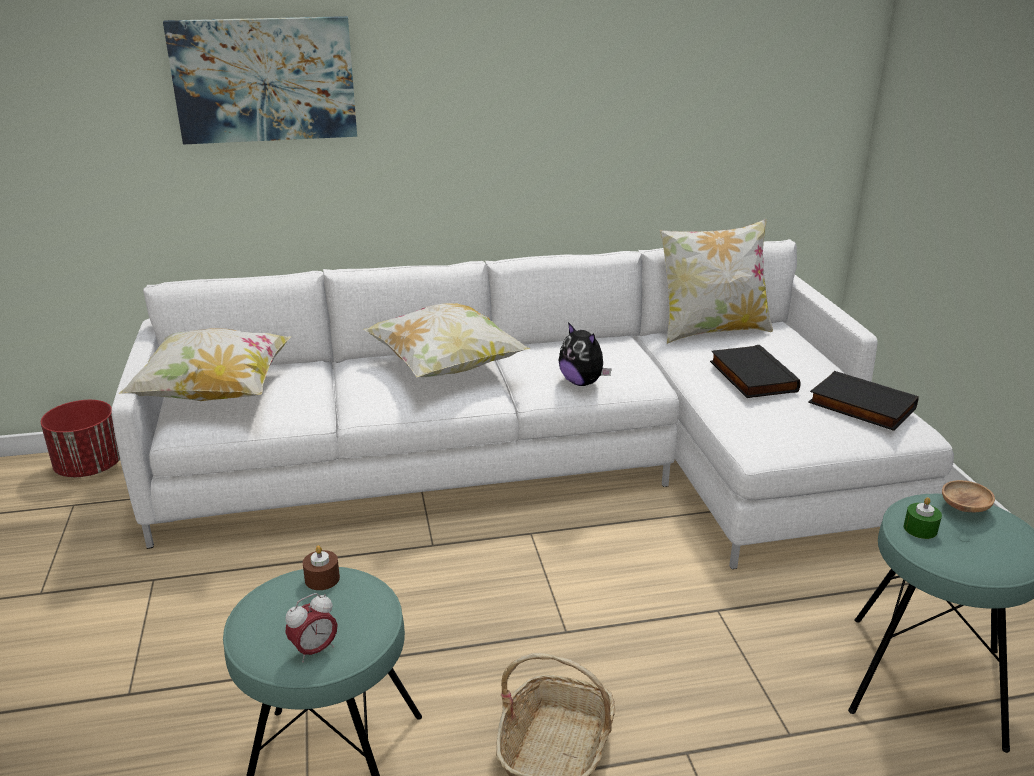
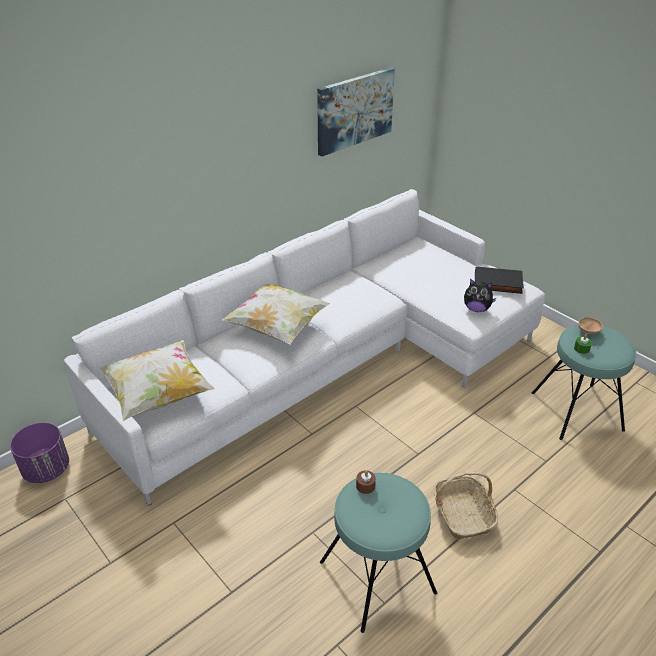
camera: 30 degrees left, 10 degrees up
(90, 468) = (47, 469): red planter -> purple planter
(264, 80) = (123, 176): picture -> picture (354, 110)
(314, 650) = (403, 524): alarm clock -> none
(582, 382) = (358, 312): plush toy -> plush toy (476, 309)
(712, 330) = (389, 254): pillow -> none
(750, 376) = (436, 281): black book -> none

